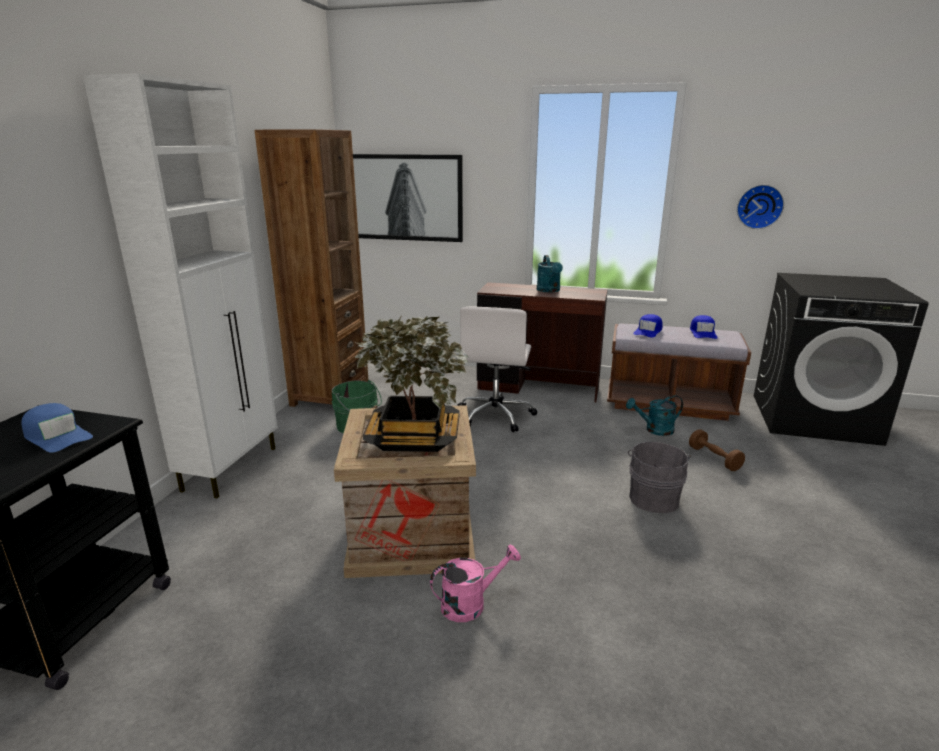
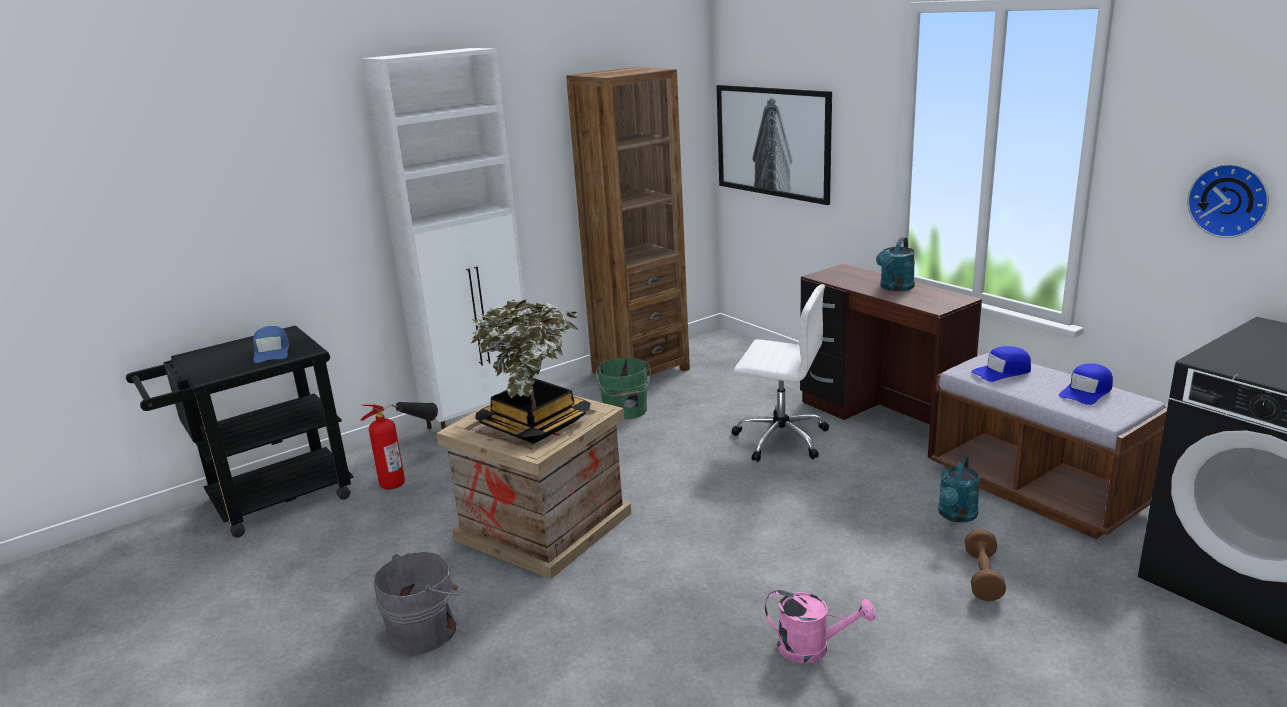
camera: 40 degrees right, 0 degrees up
(213, 537) = (409, 472): none -> fire extinguisher
(471, 603) = (514, 601): pink watering can -> pink watering can (812, 648)
(495, 415) = (779, 439): white office chair -> white office chair turned 120 degrees counterclockwise
(654, 430) = (956, 516): turquoise watering can -> turquoise watering can turned 90 degrees counterclockwise
(654, 498) = (824, 588): grey bucket -> grey bucket (425, 630)

